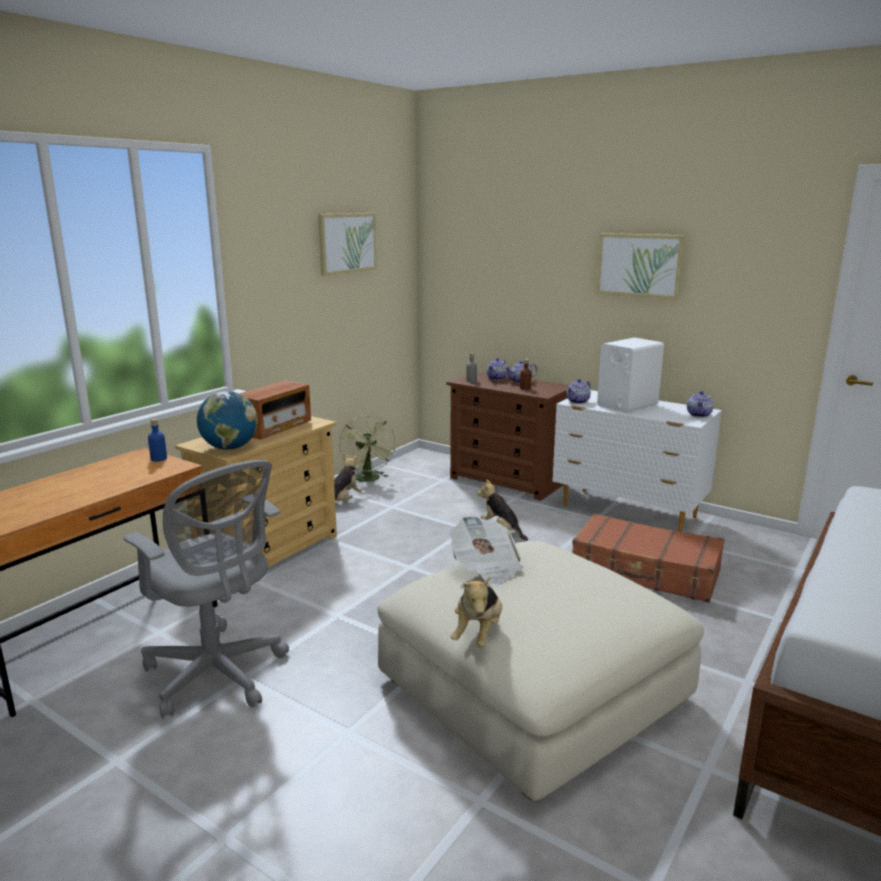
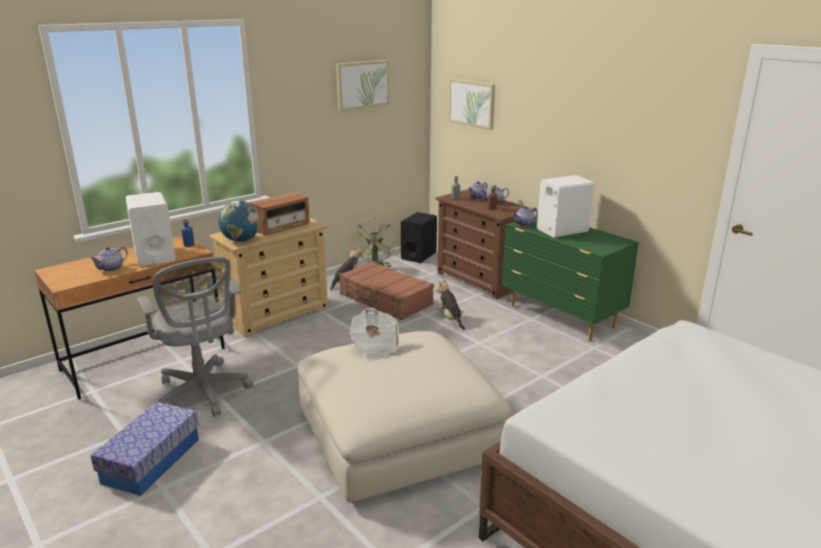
camera: 15 degrees right, 5 degrees up
(115, 477) = (155, 255): none -> white speaker
(184, 795) = (151, 460): none -> storage box
(414, 460) = (418, 255): none -> black speaker
(478, 633) = (337, 390): plush toy -> none
(629, 512) = (561, 317): white dresser -> green dresser
(639, 265) = (585, 115): picture -> picture (472, 103)
(645, 571) = (540, 365): brown suitcase -> brown suitcase (385, 300)
(699, 415) = (613, 245): teapot -> teapot (111, 268)

